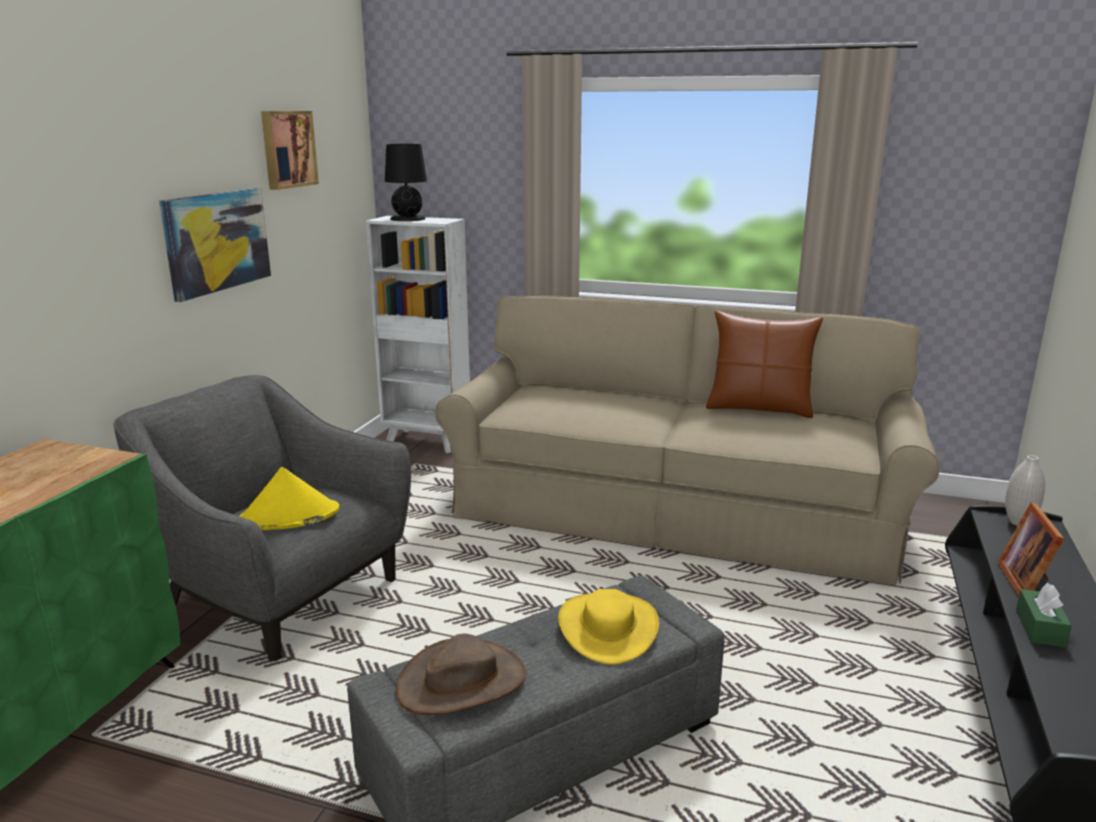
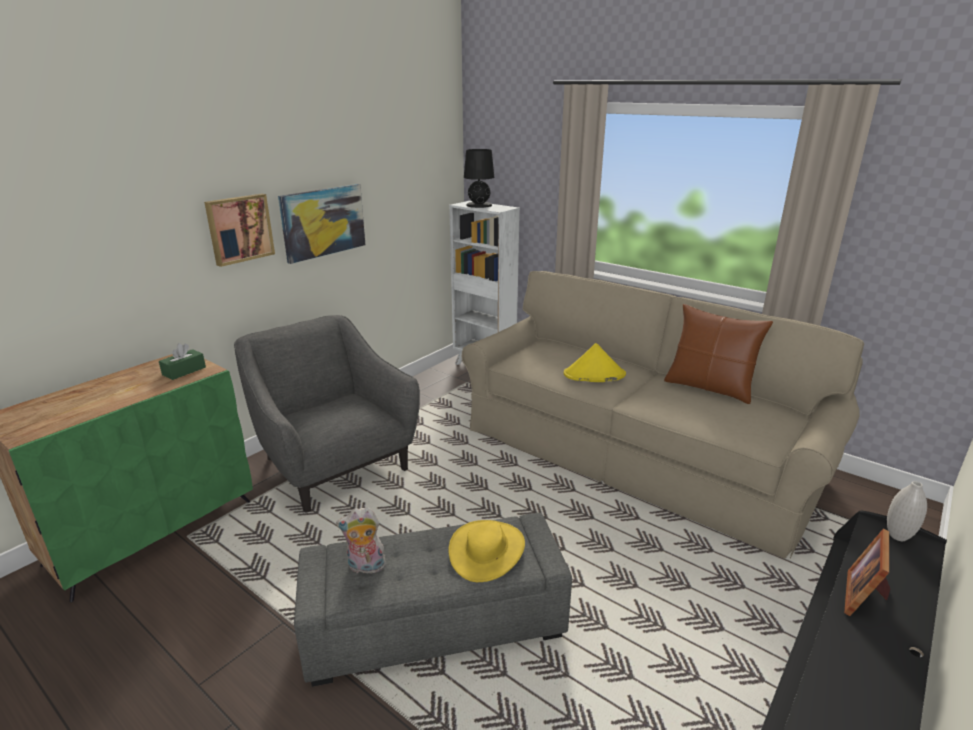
camera: 20 degrees right, 5 degrees up
(287, 149) = (386, 155): picture -> picture (239, 228)
(289, 516) = (330, 418): yellow hat -> yellow hat (594, 374)
(462, 681) = (365, 567): brown hat -> plush toy
(1040, 628) = (844, 644): green tissue box -> green tissue box (184, 371)

